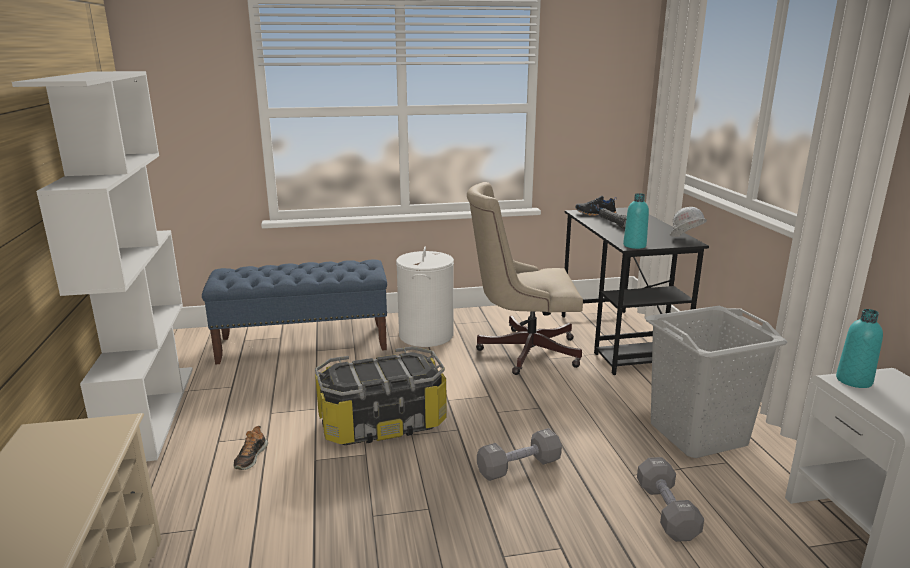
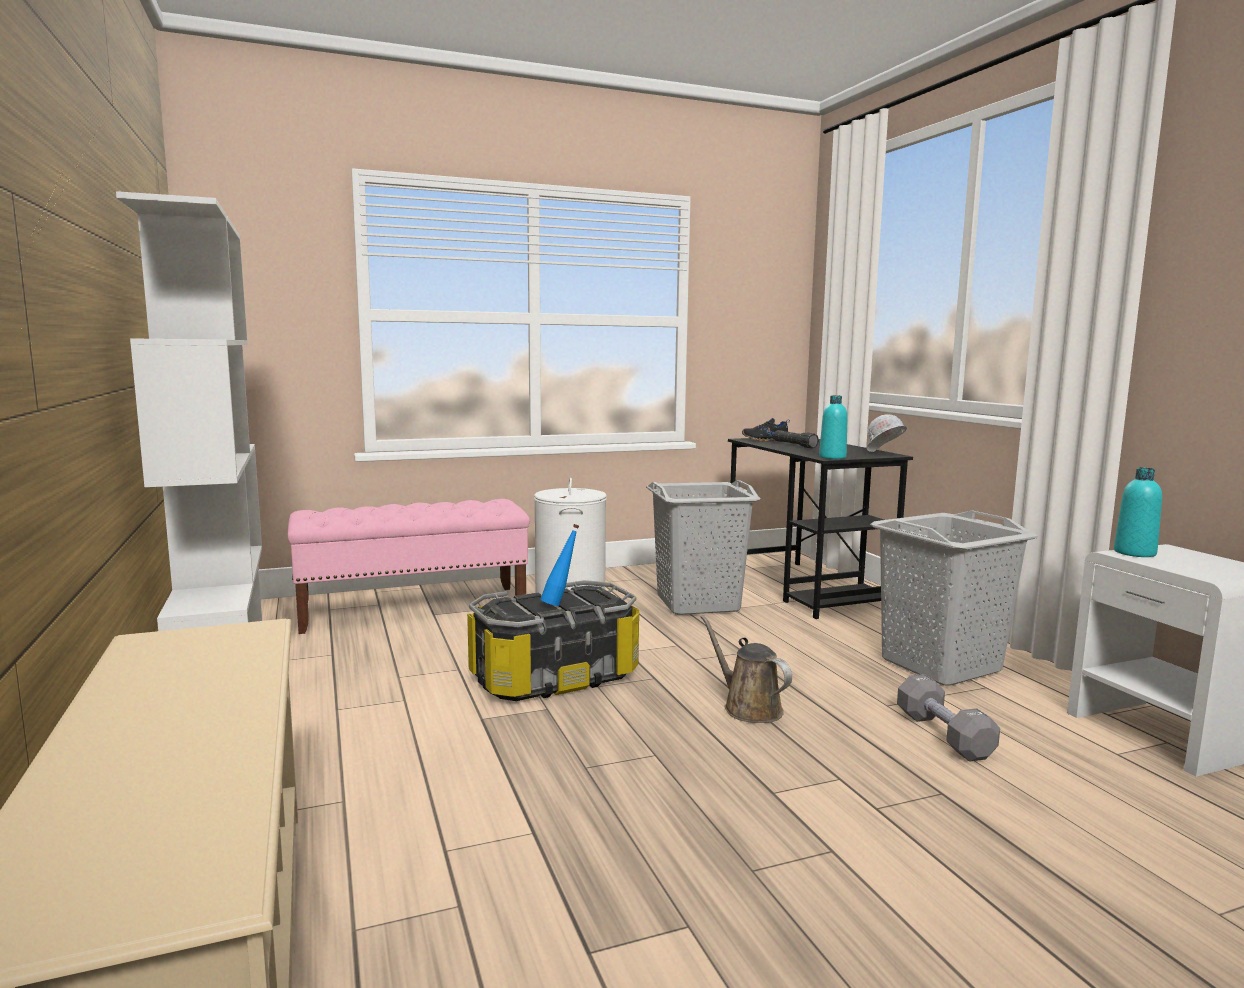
camera: 10 degrees left, 10 degrees down
(250, 457) = (390, 722): shoe -> none
(304, 343) = (413, 608): blue bench -> pink bench
(384, 372) = (560, 604): none -> blue bottle
(519, 467) = (748, 707): grey dumbbell -> brown watering can
(522, 351) = (697, 603): beige office chair -> grey laundry basket

